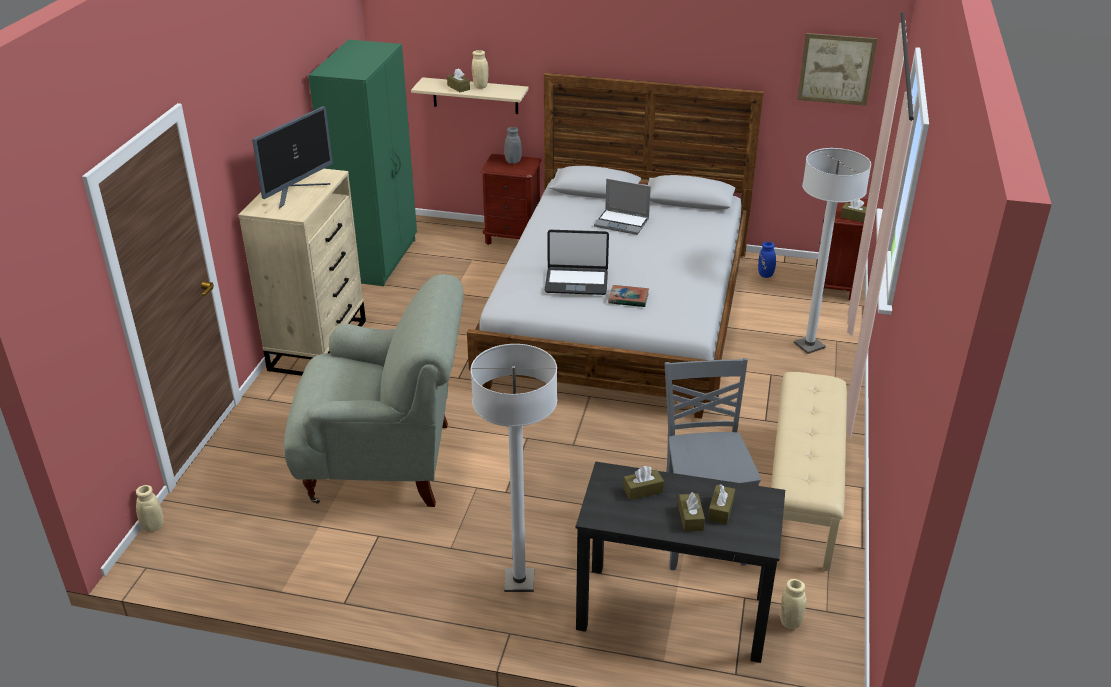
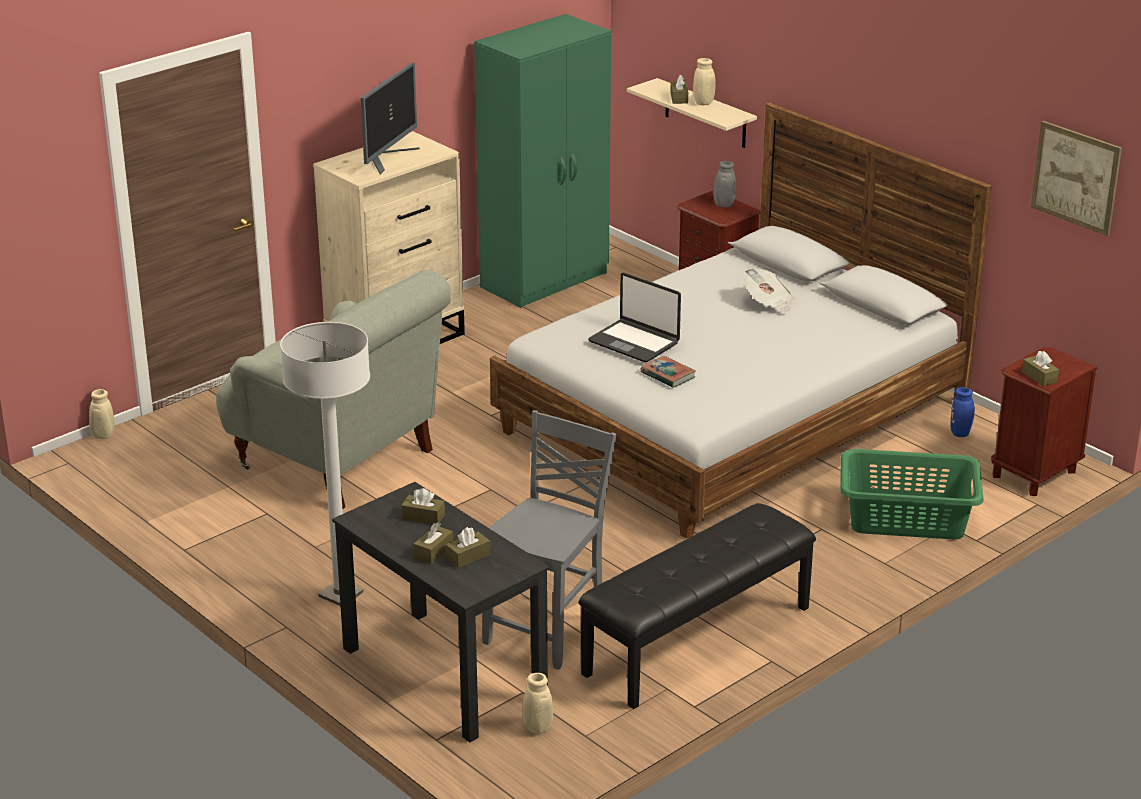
camera: 35 degrees right, 5 degrees down
(297, 191) = (388, 158): monitor -> monitor turned 45 degrees counterclockwise
(622, 223) = (768, 303): laptop -> newspaper
(802, 495) = (698, 641): beige bench -> black bench
(809, 345) = (907, 519): white floor lamp -> green laundry basket

